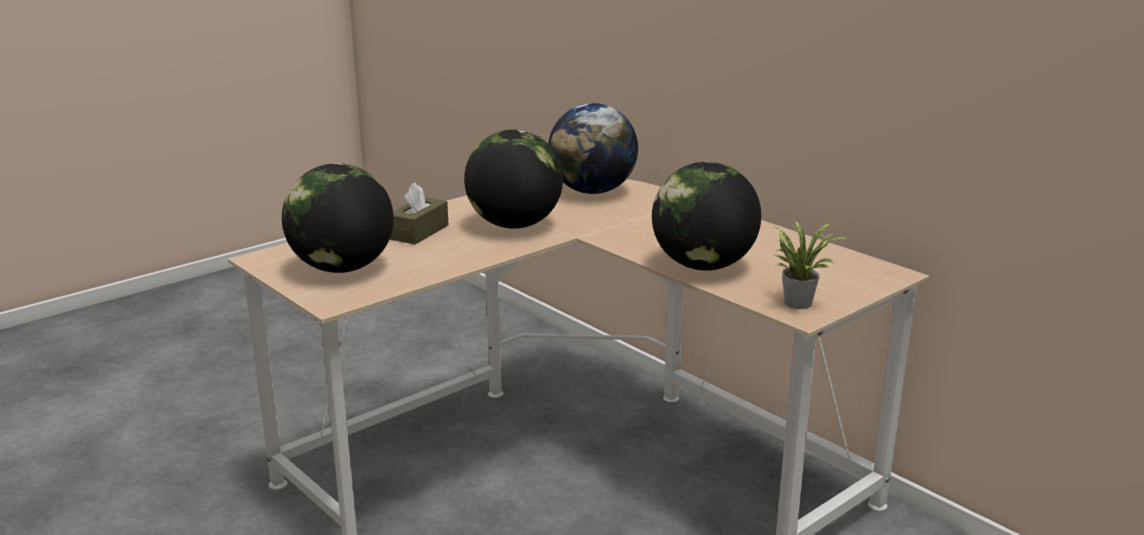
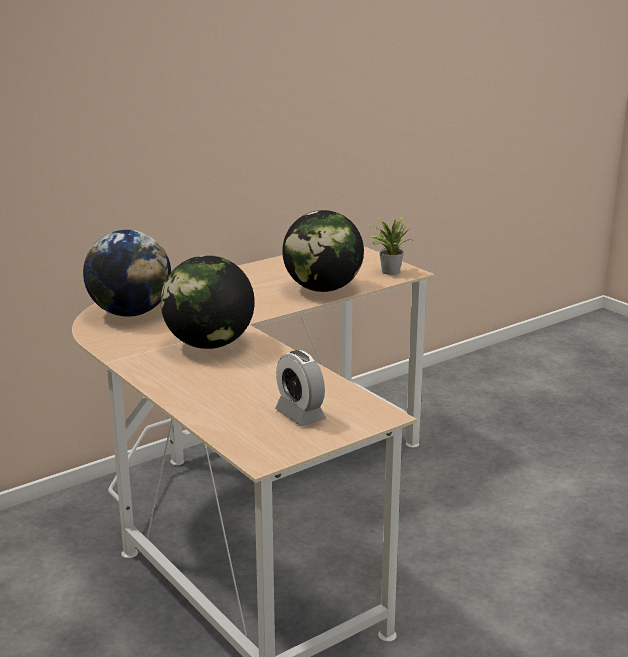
camera: 85 degrees left, 0 degrees up
(342, 268) = (300, 415): globe -> alarm clock
(419, 232) = (211, 384): brown tissue box -> none

